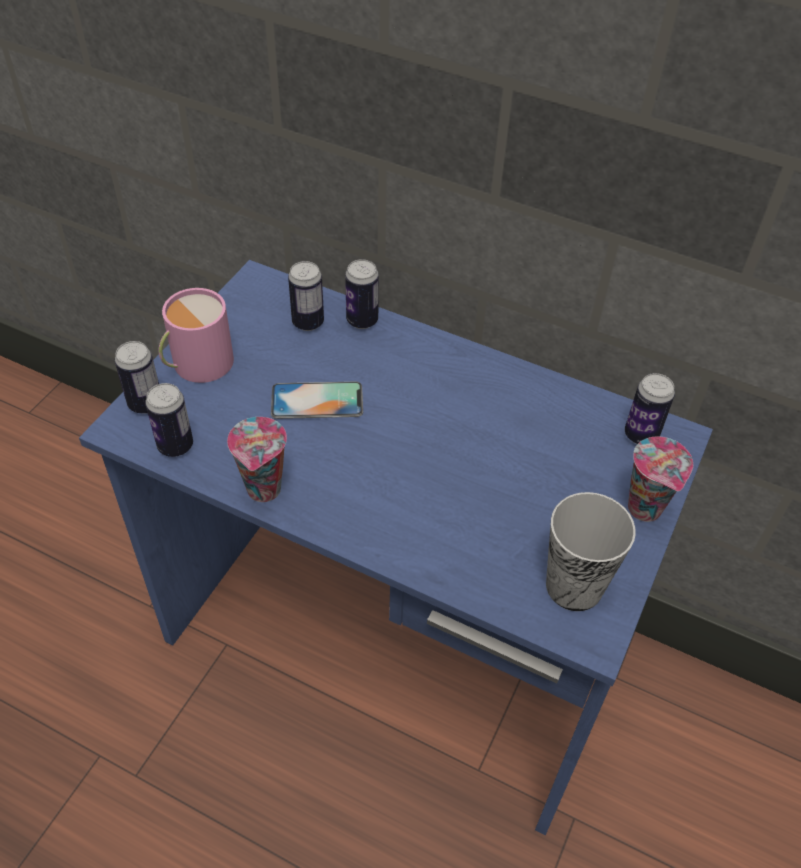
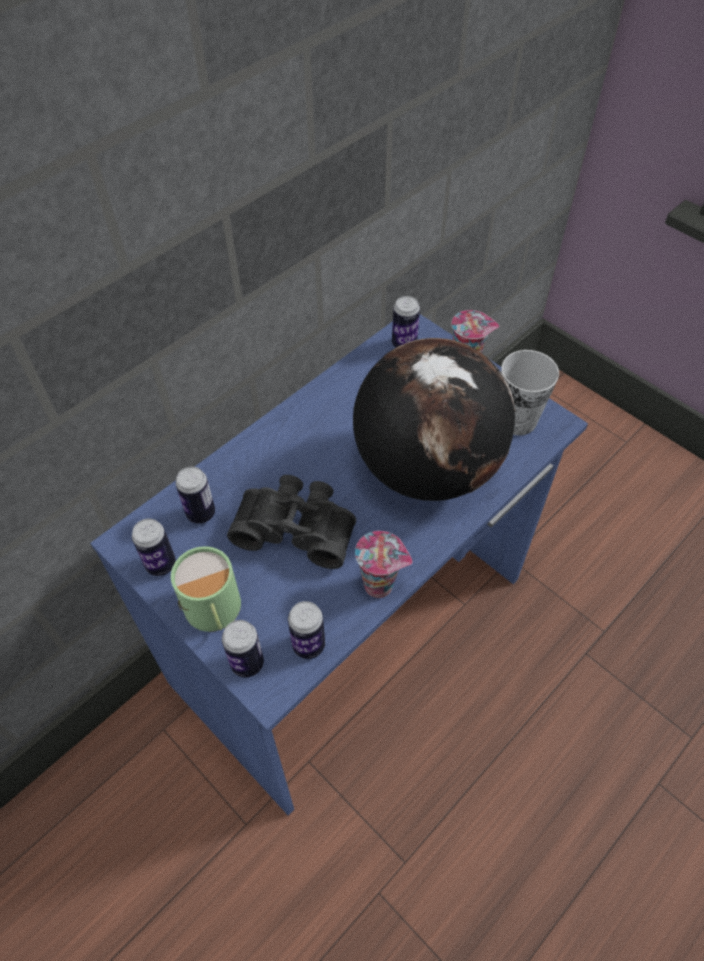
camera: 70 degrees left, 5 degrees up
(197, 363) = (213, 611): pink mug -> green mug
(317, 401) = (297, 527): phone -> black binoculars
(362, 320) = (217, 473): can -> can (161, 564)
(447, 499) = (426, 468): none -> globe

